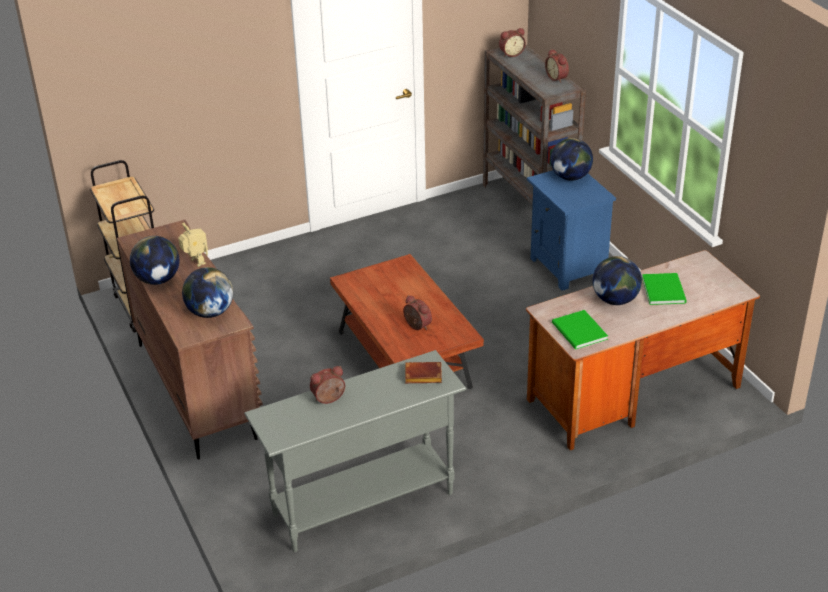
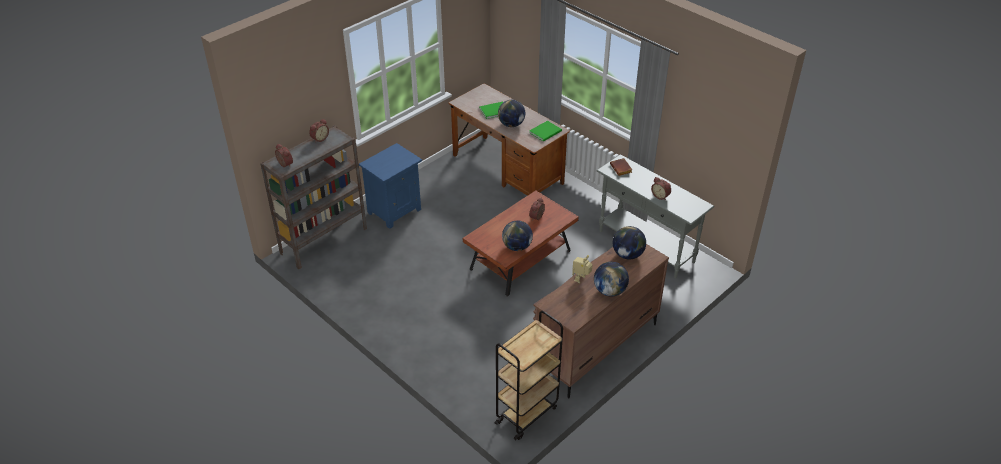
camera: 110 degrees left, 5 degrees up
(570, 177) = (378, 163): globe -> globe (517, 247)

